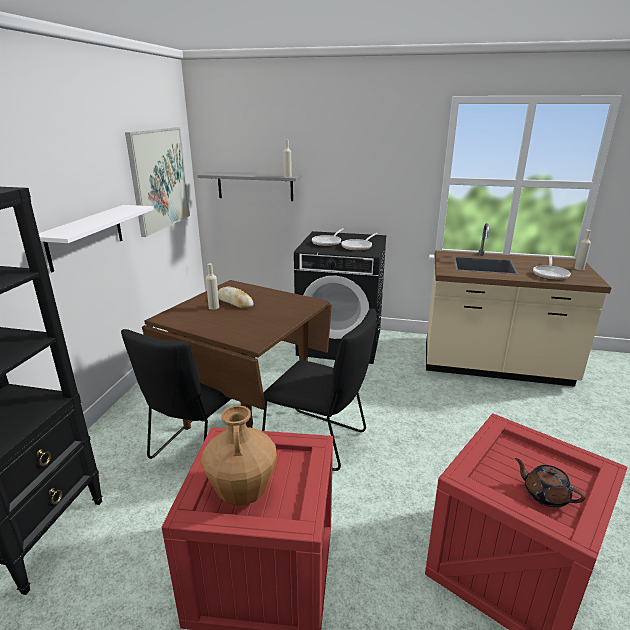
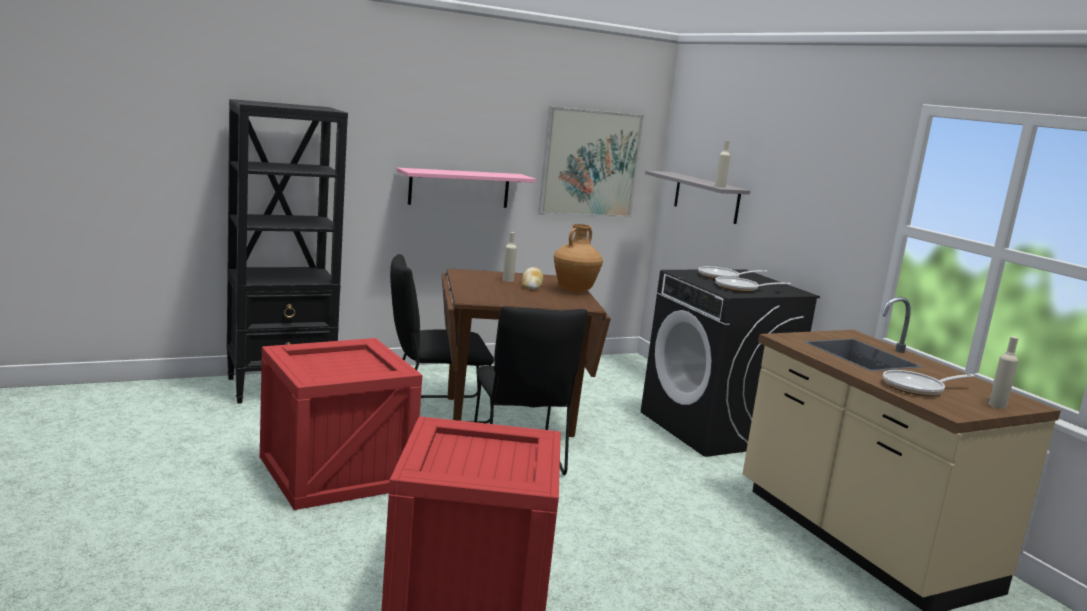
camera: 50 degrees right, 10 degrees down
(86, 236) = (459, 188): white shelf -> pink shelf
(242, 493) = (321, 364): brown vase -> brown vase (574, 291)
(545, 495) = (460, 465): brown teapot -> none

